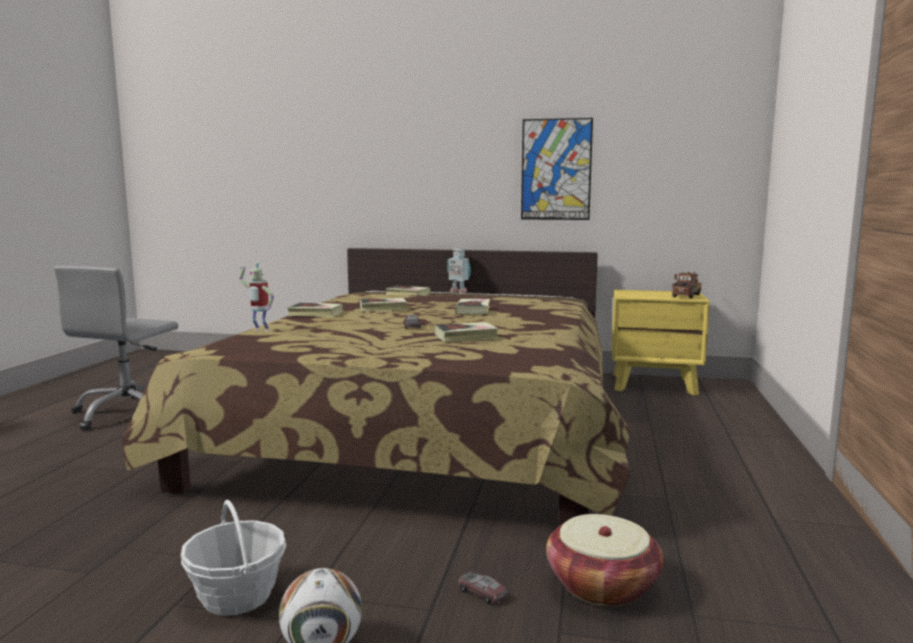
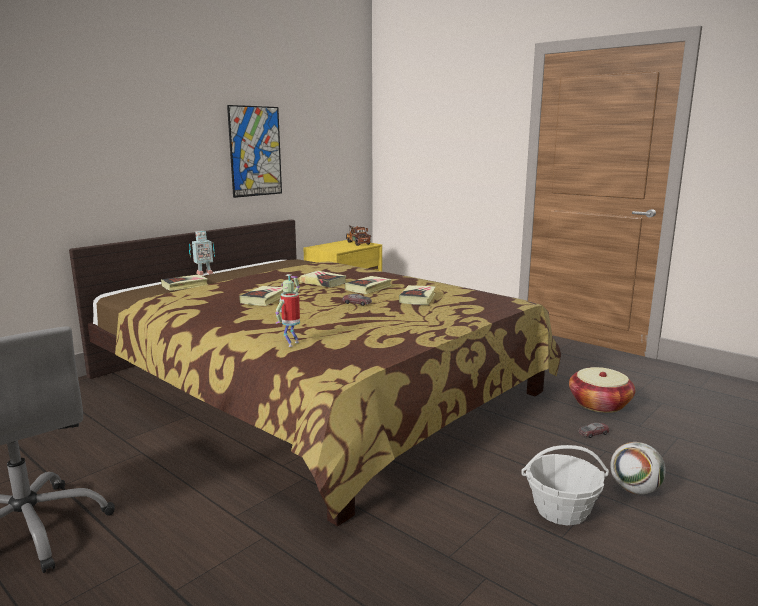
camera: 60 degrees left, 5 degrees up
(260, 331) = (291, 343): toy robot -> toy robot turned 150 degrees clockwise
(315, 314) = (244, 319): book -> book (368, 288)

